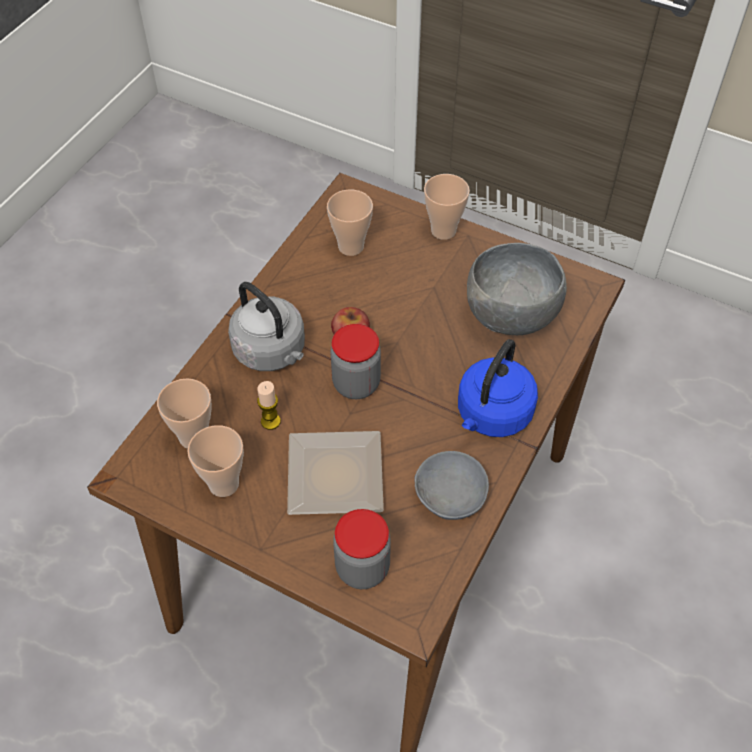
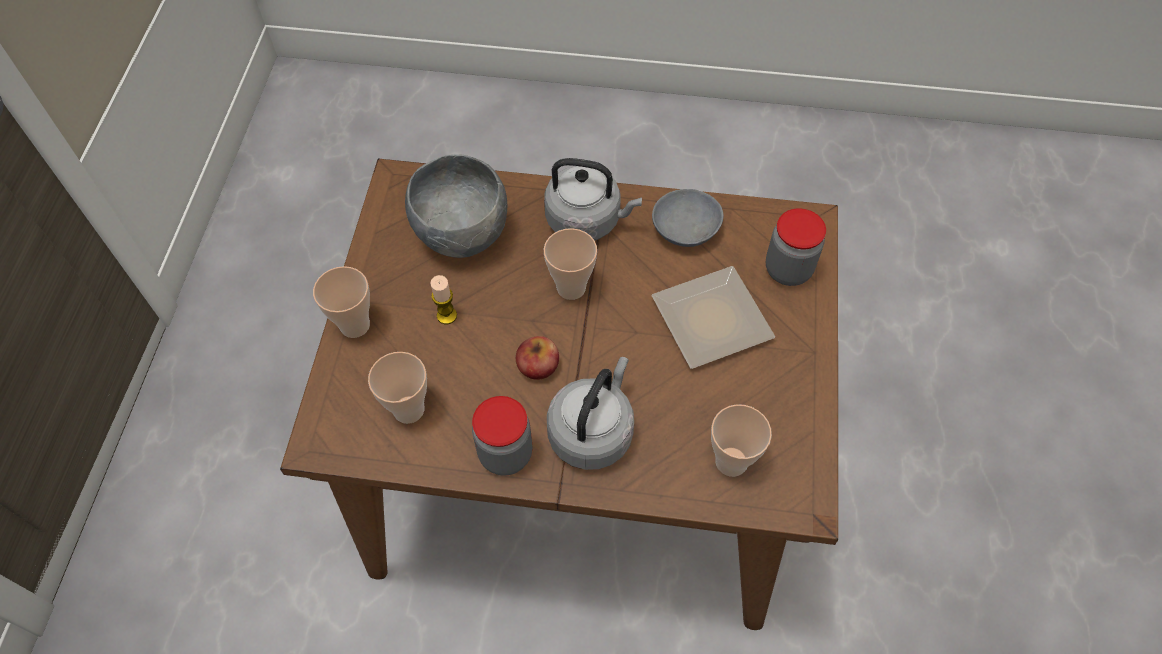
camera: 110 degrees left, 5 degrees up
(223, 484) = (768, 410): cup -> cup (571, 287)
(270, 421) = (679, 398): candle -> candle (447, 315)
(356, 384) = (599, 338): jar -> jar (505, 454)
(492, 415) = (587, 220): blue kettle -> grey kettle

